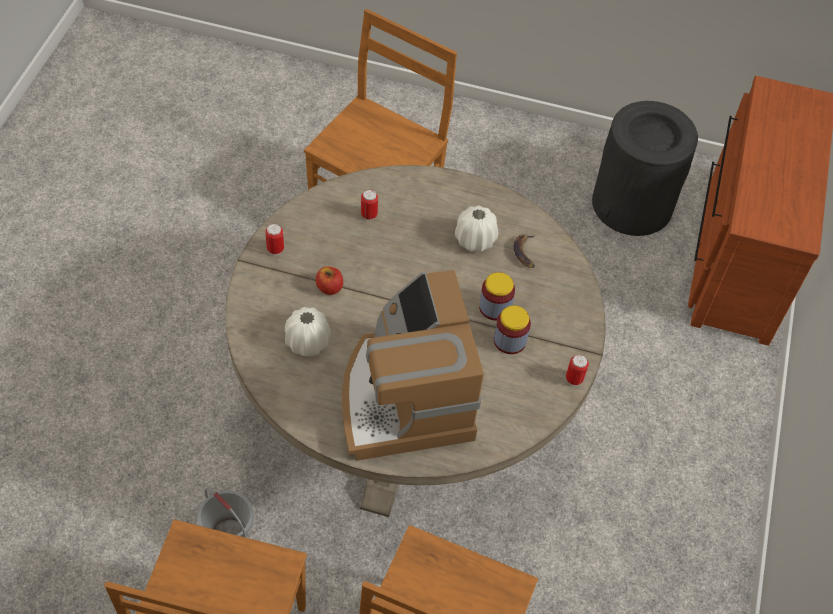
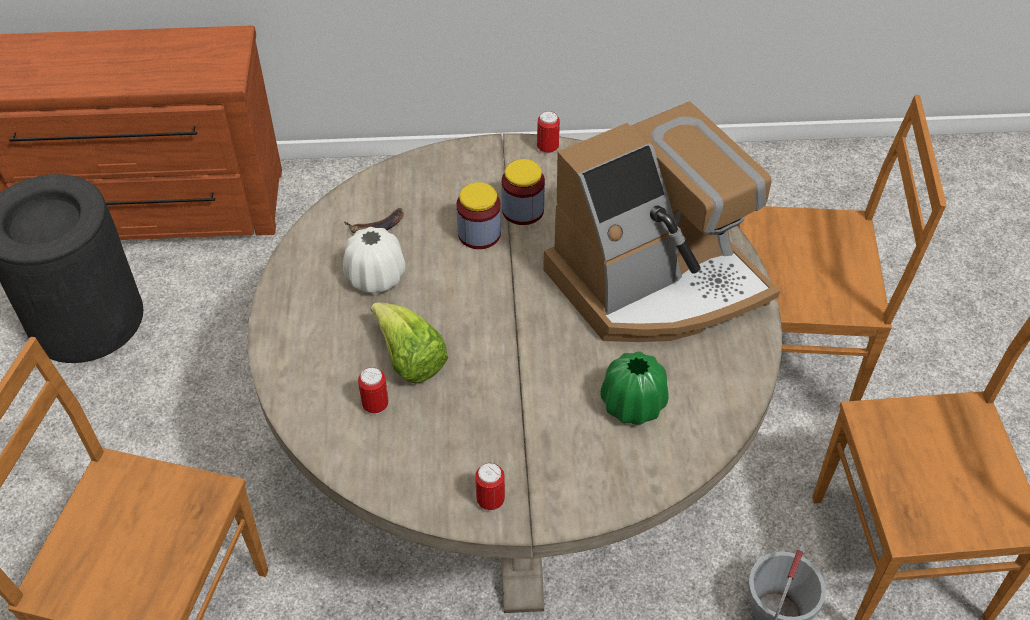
camera: 105 degrees left, 5 degrees down
(308, 342) = (632, 405): white vase -> green vase
(329, 287) = (530, 410): apple -> none
(397, 240) = (409, 359): none -> lettuce

